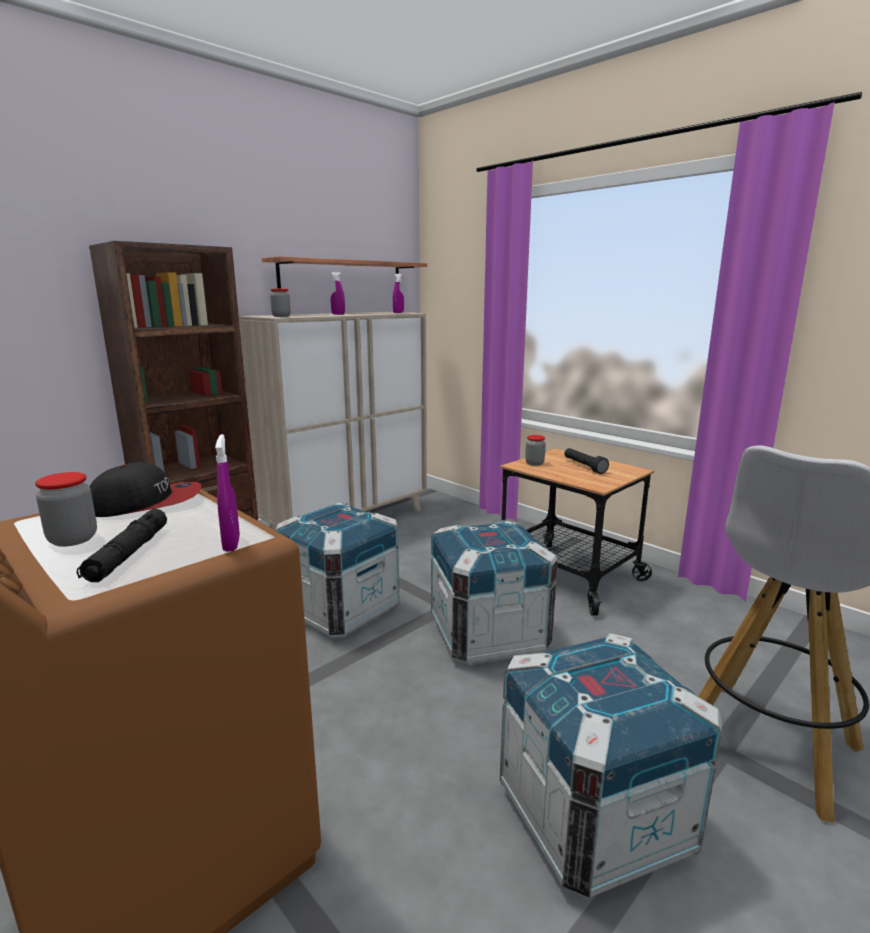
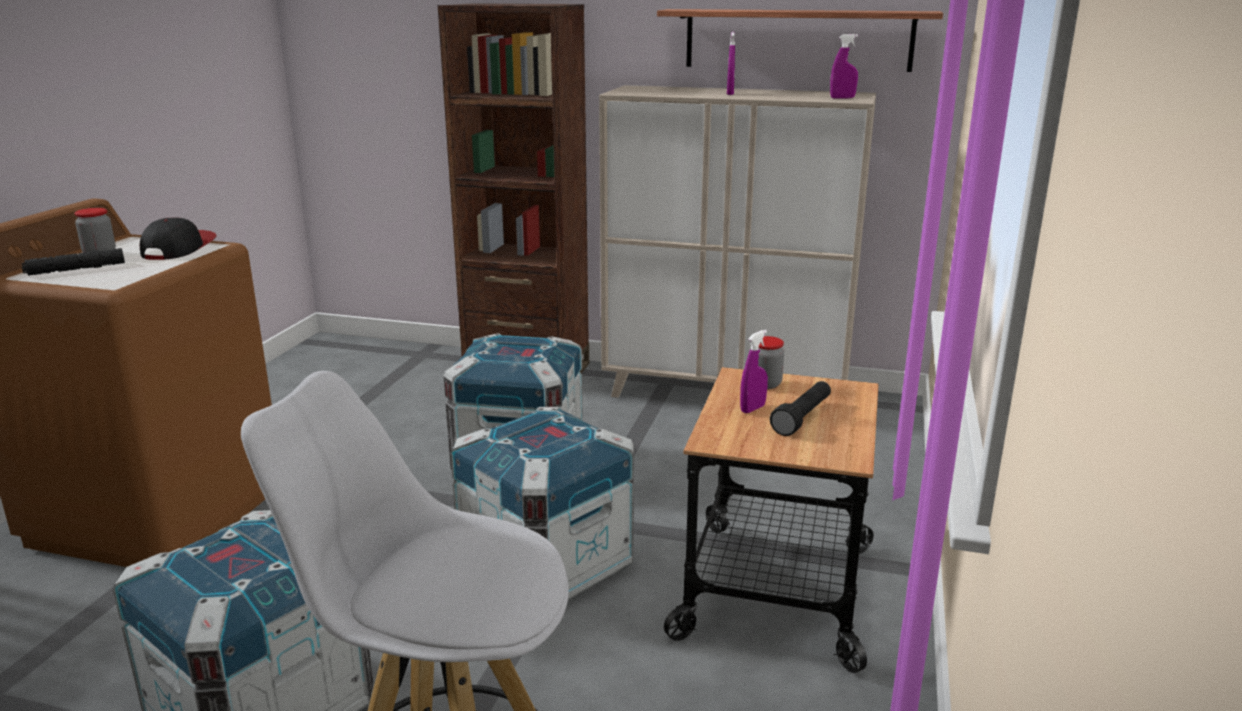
camera: 60 degrees right, 5 degrees up
(147, 503) = (178, 248): cap -> cap turned 120 degrees counterclockwise
(231, 544) = (97, 284): purple spray bottle -> purple spray bottle (752, 409)
(281, 316) = (635, 91): jar -> none

